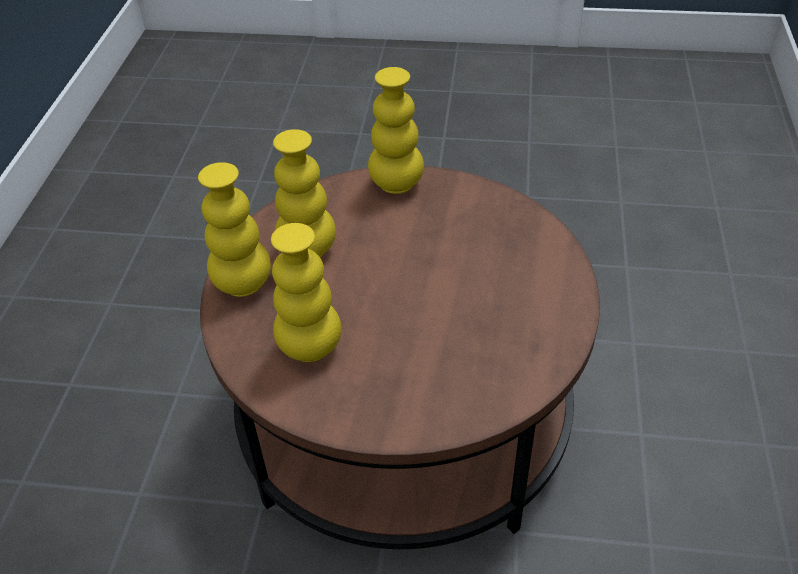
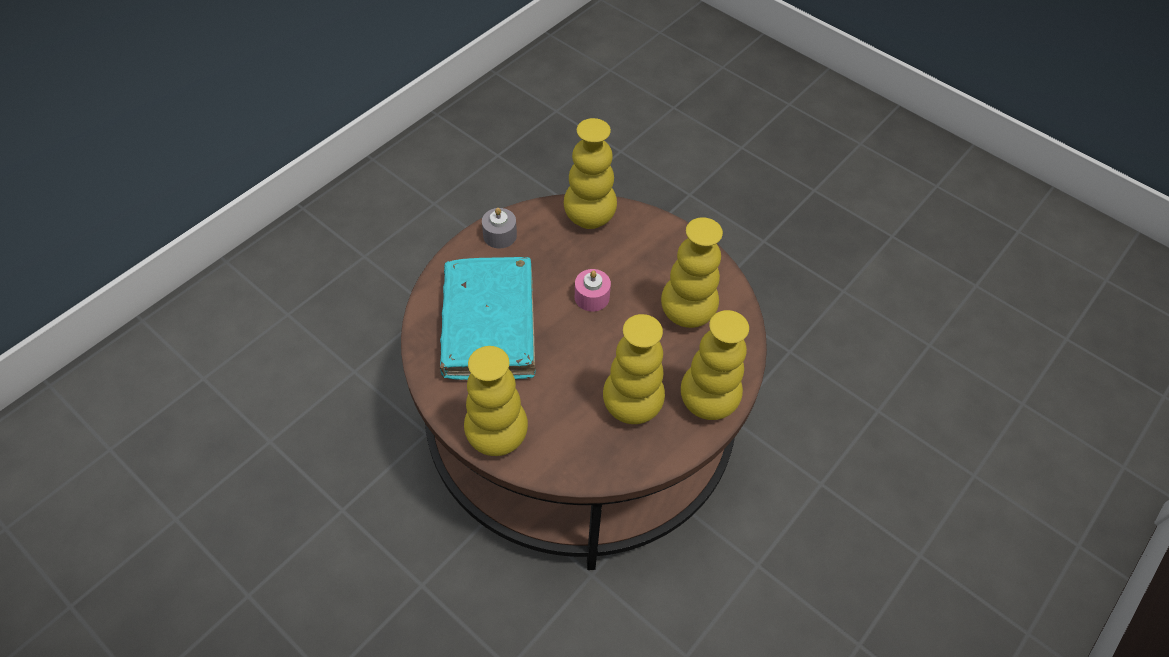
camera: 150 degrees left, 10 degrees up
(415, 313) = (592, 297): none -> pink candle
(480, 244) = (489, 326): none -> turquoise book
(491, 391) = (589, 217): none -> yellow vase
(559, 321) = (500, 235): none -> grey candle

